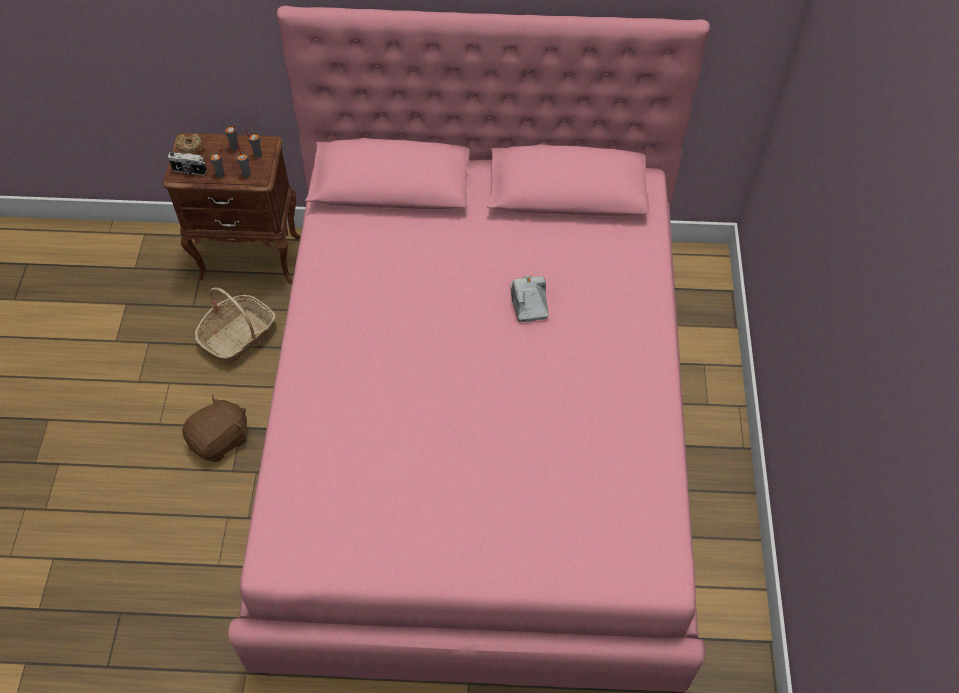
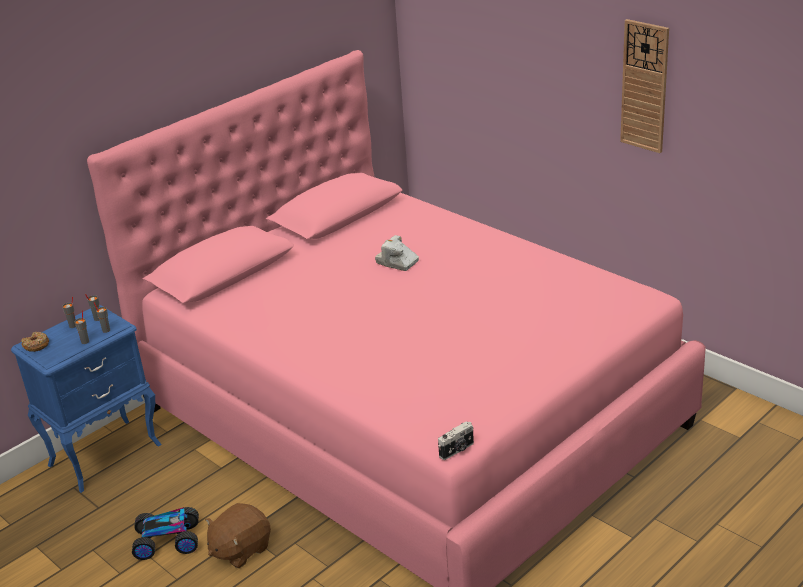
camera: 45 degrees left, 25 degrees down
(189, 171) = (57, 354): camera -> camera (457, 450)
(193, 382) = (167, 540): none -> toy car
(220, 440) = (240, 549): brown plush toy -> brown plush toy turned 135 degrees counterclockwise
(238, 335) = (163, 495): basket -> none
(251, 258) = (105, 455): brown nightstand -> blue nightstand
(869, 360) = (644, 86): none -> wall clock

